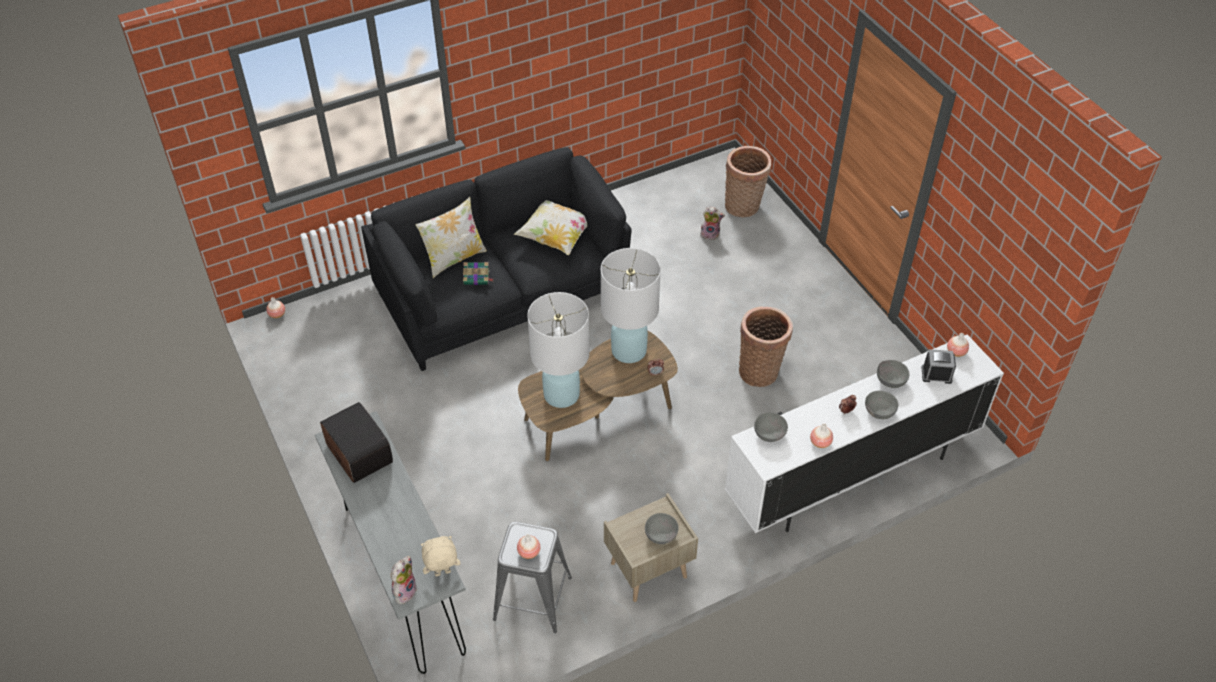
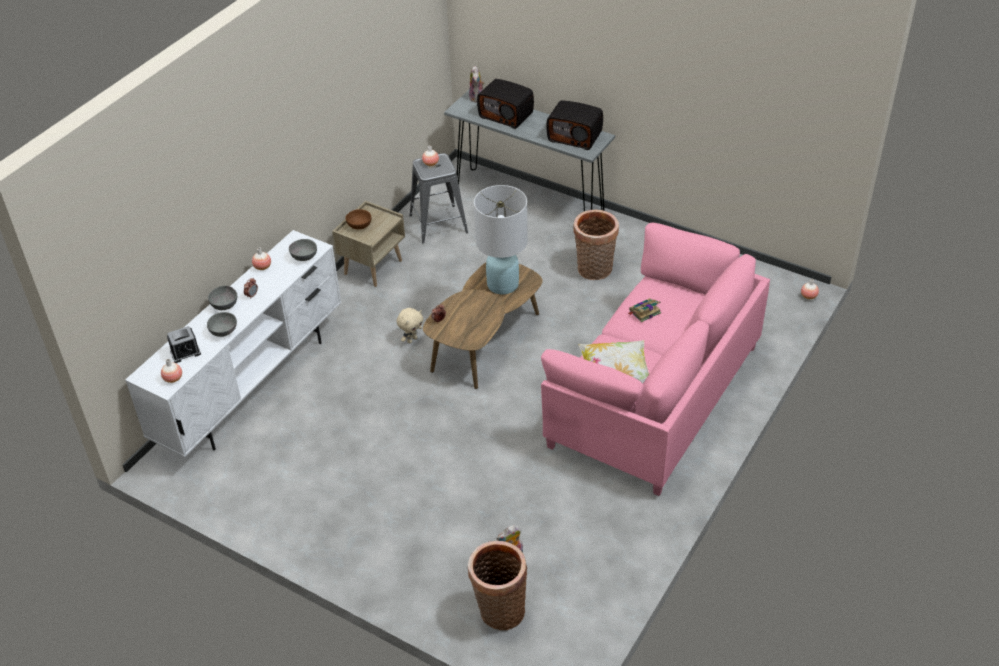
camera: 150 degrees right, 5 degrees down
(397, 535) = (506, 115): none -> radio
(442, 573) = (462, 111): beige plush toy -> beige plush toy (412, 339)
(454, 259) = (680, 319): pillow -> none
(501, 294) = (653, 395): black sofa -> pink sofa
(628, 350) = (474, 327): white table lamp -> none
(661, 536) = (359, 225): grey bowl -> brown bowl
(760, 370) = (374, 436): basket -> basket (594, 271)

